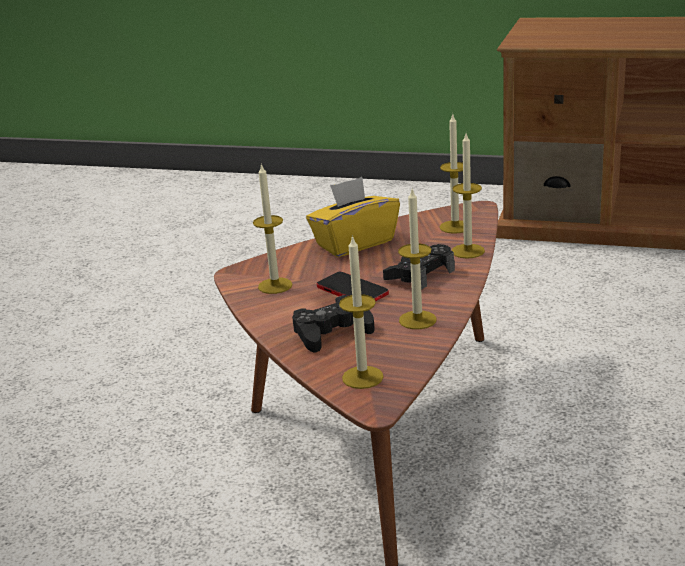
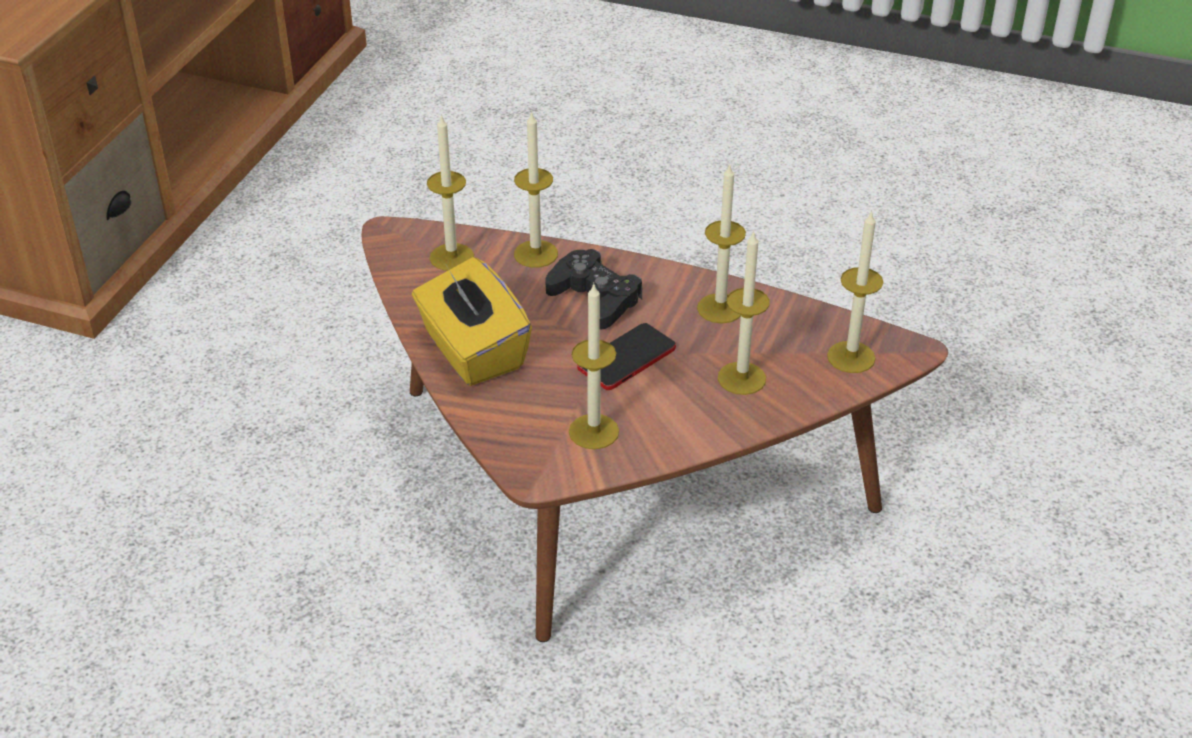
camera: 90 degrees left, 15 degrees up
(332, 332) = (741, 378): black game controller -> candle

